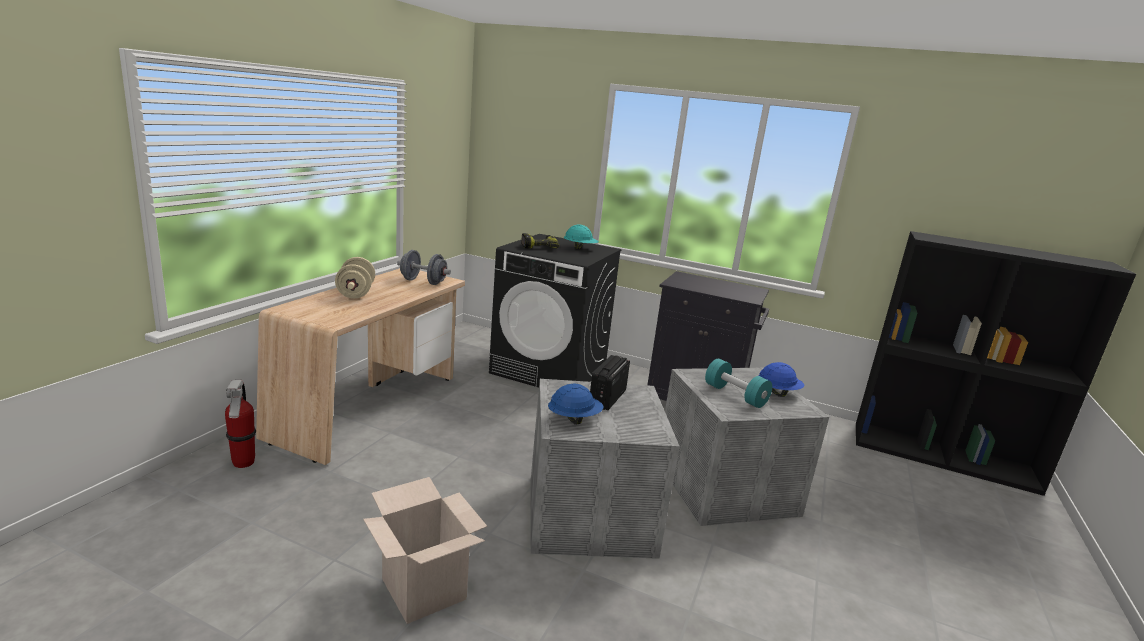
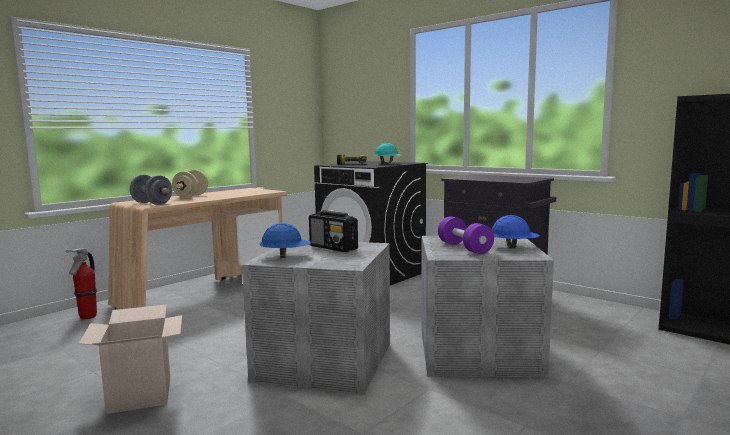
camera: 20 degrees right, 10 degrees down
(423, 282) = (251, 192): grey dumbbell -> grey dumbbell (152, 203)
(607, 398) = (333, 248): radio -> radio turned 90 degrees counterclockwise
(735, 395) = (464, 248): turquoise dumbbell -> purple dumbbell

